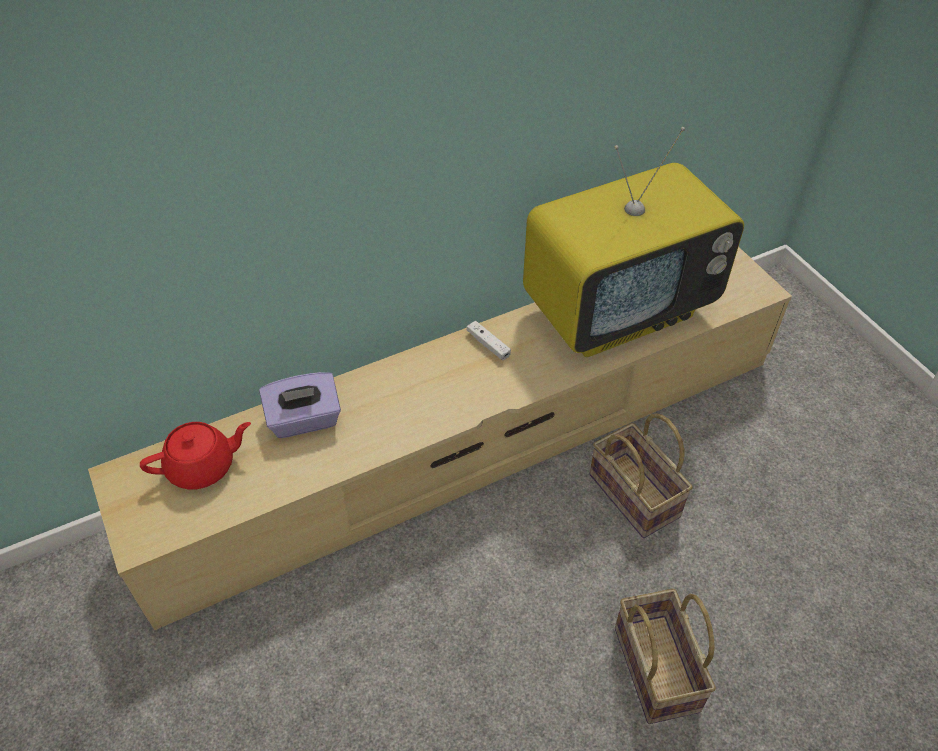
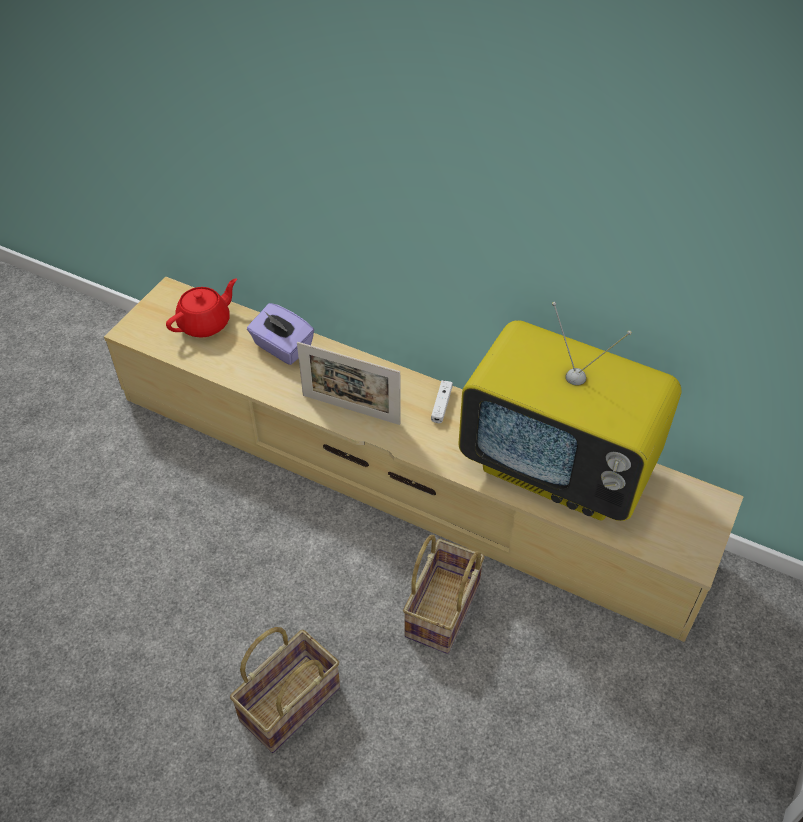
camera: 55 degrees right, 0 degrees up
(203, 467) = (205, 323): red teapot -> red teapot turned 75 degrees counterclockwise
(435, 409) = (351, 409): none -> picture frame

